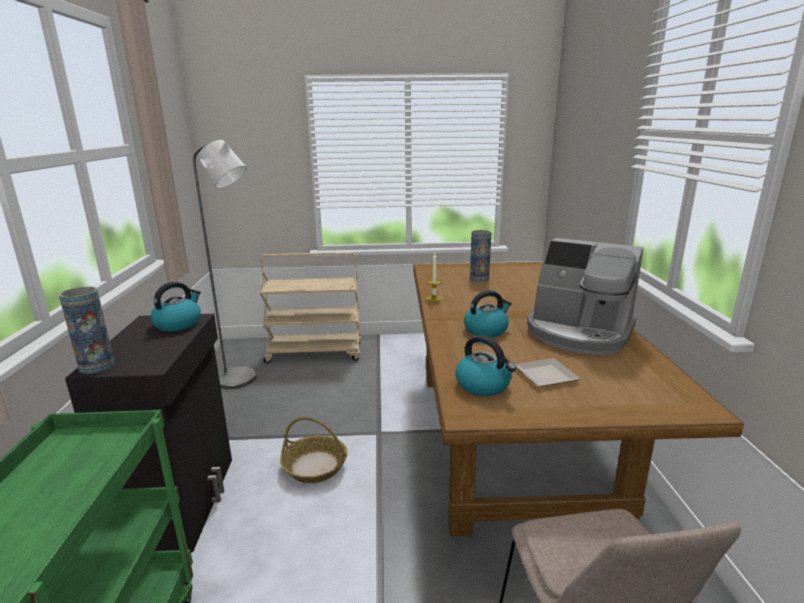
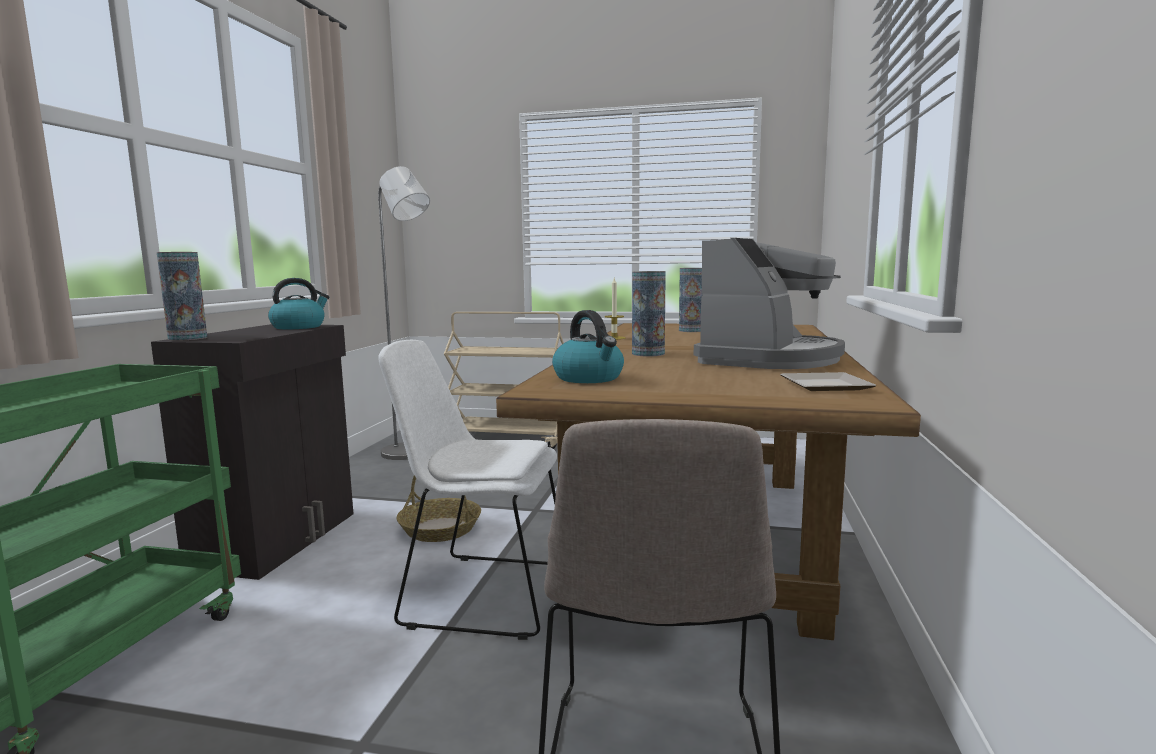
camera: 15 degrees right, 10 degrees down
(385, 532) = (481, 593): none -> white chair
(486, 330) = (648, 354): kettle -> vase
(543, 375) = (676, 376): plate -> plate (822, 385)
(578, 333) = (769, 359): coffee machine -> coffee machine turned 105 degrees counterclockwise

